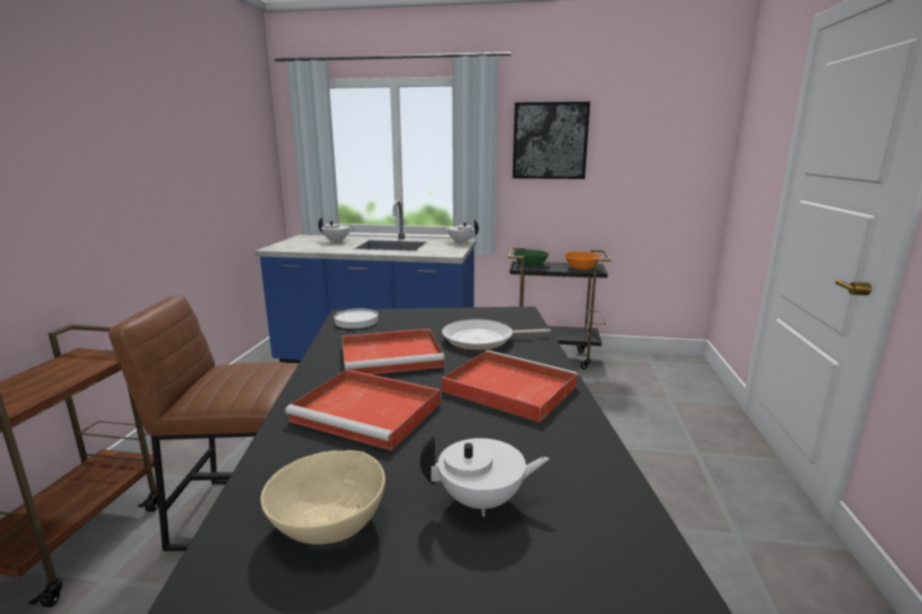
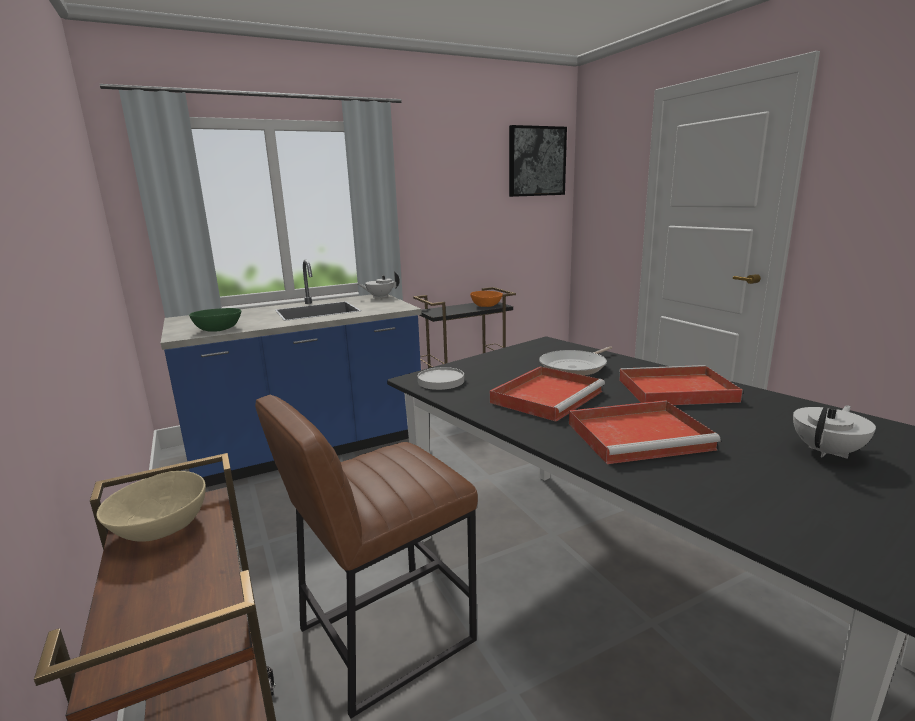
camera: 35 degrees left, 0 degrees up
(328, 522) = (801, 502): beige bowl -> beige bowl (160, 527)
(336, 241) = (241, 316): white teapot -> none
(530, 265) = (440, 310): green bowl -> green bowl (218, 329)
(550, 141) = (437, 188): picture -> picture (536, 161)

